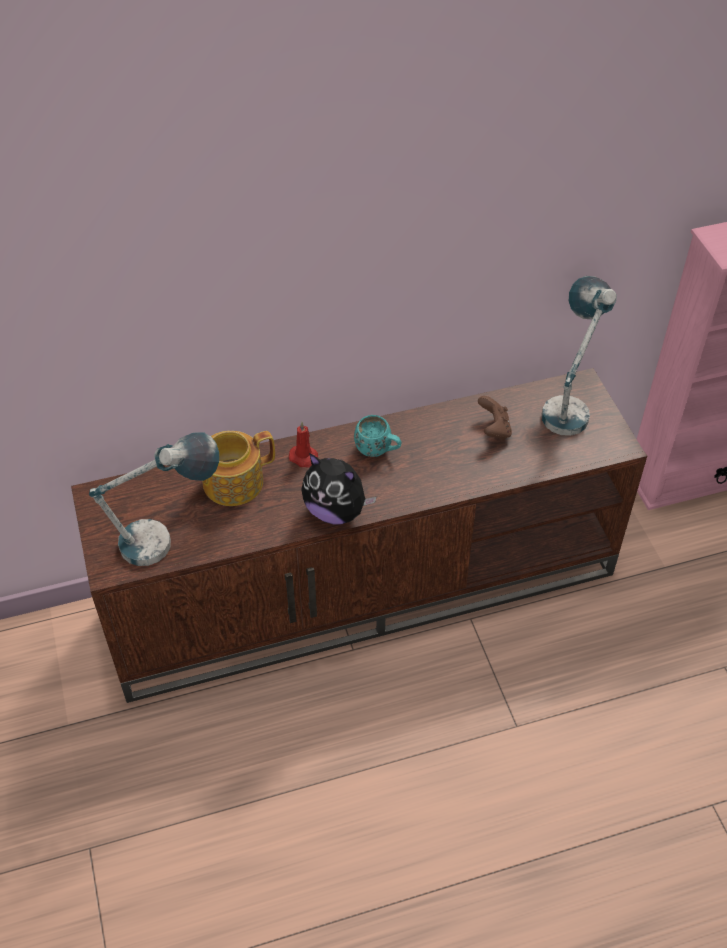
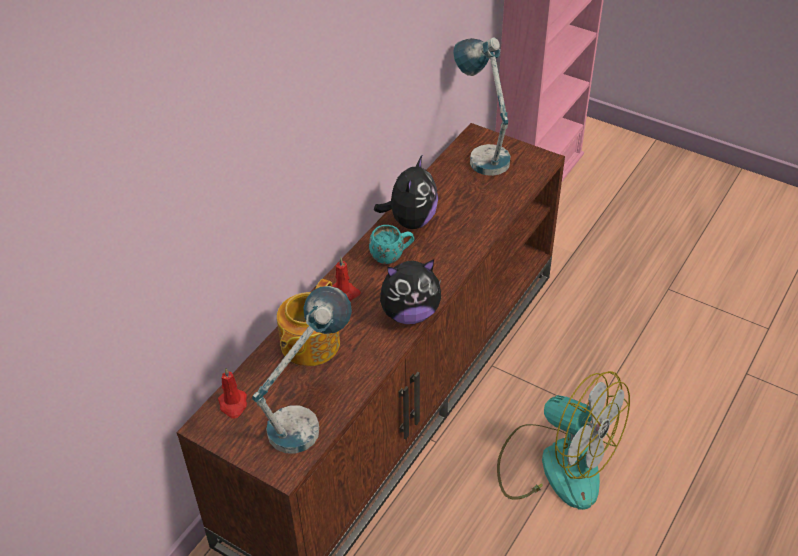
camera: 40 degrees left, 5 degrees down
(128, 492) = (233, 404): none -> red candle
(430, 429) = (410, 221): none -> plush toy
(432, 745) = (555, 464): none -> fan
(494, 430) = (454, 196): brown game controller -> none

